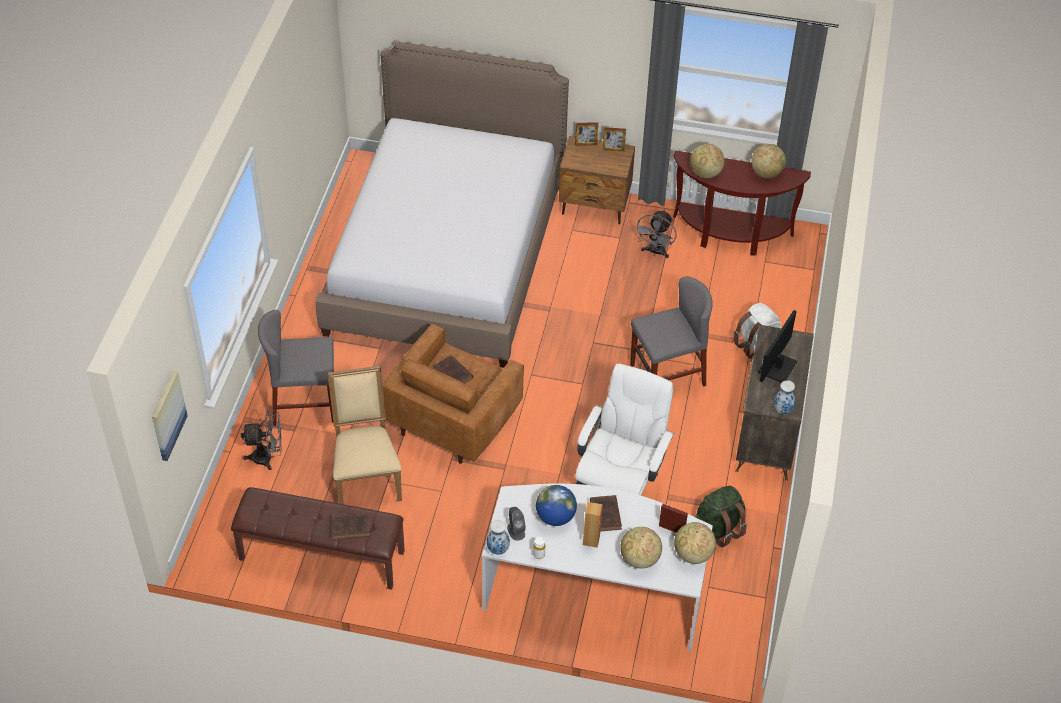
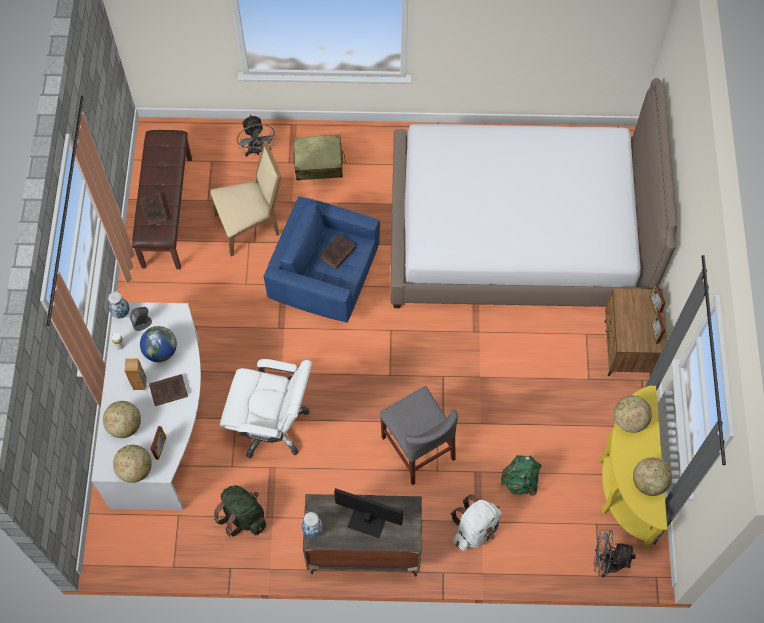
camera: 80 degrees right, 15 degrees up
(167, 415) = (163, 31): picture -> none
(304, 403) = (319, 163): grey chair -> beige suitcase
(453, 420) = (325, 277): brown armchair -> blue armchair
(655, 252) = (578, 415): grey fan -> grey fan (606, 562)
(714, 305) = (520, 481): none -> green backpack
(730, 235) = (624, 485): brown console table -> yellow console table

